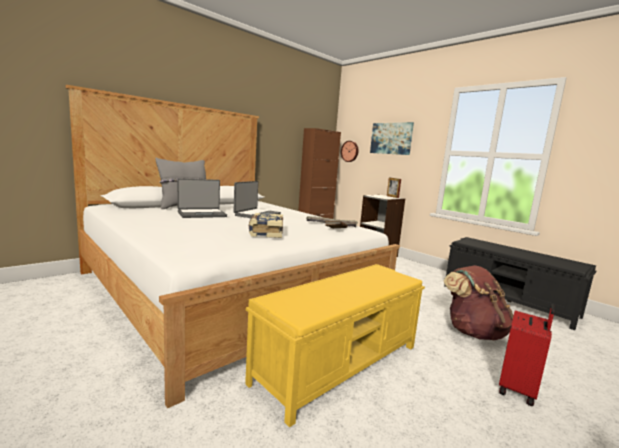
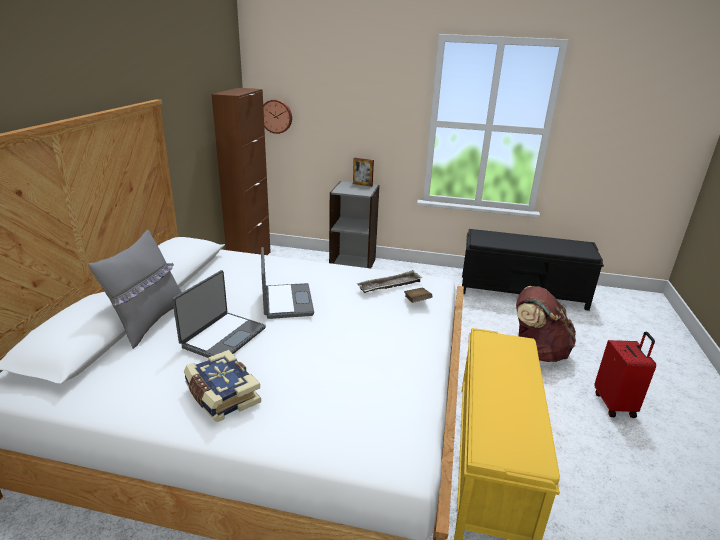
camera: 35 degrees left, 15 degrees up
(265, 233) = (372, 349): book -> book (221, 396)
(391, 138) = (347, 99): picture -> none

